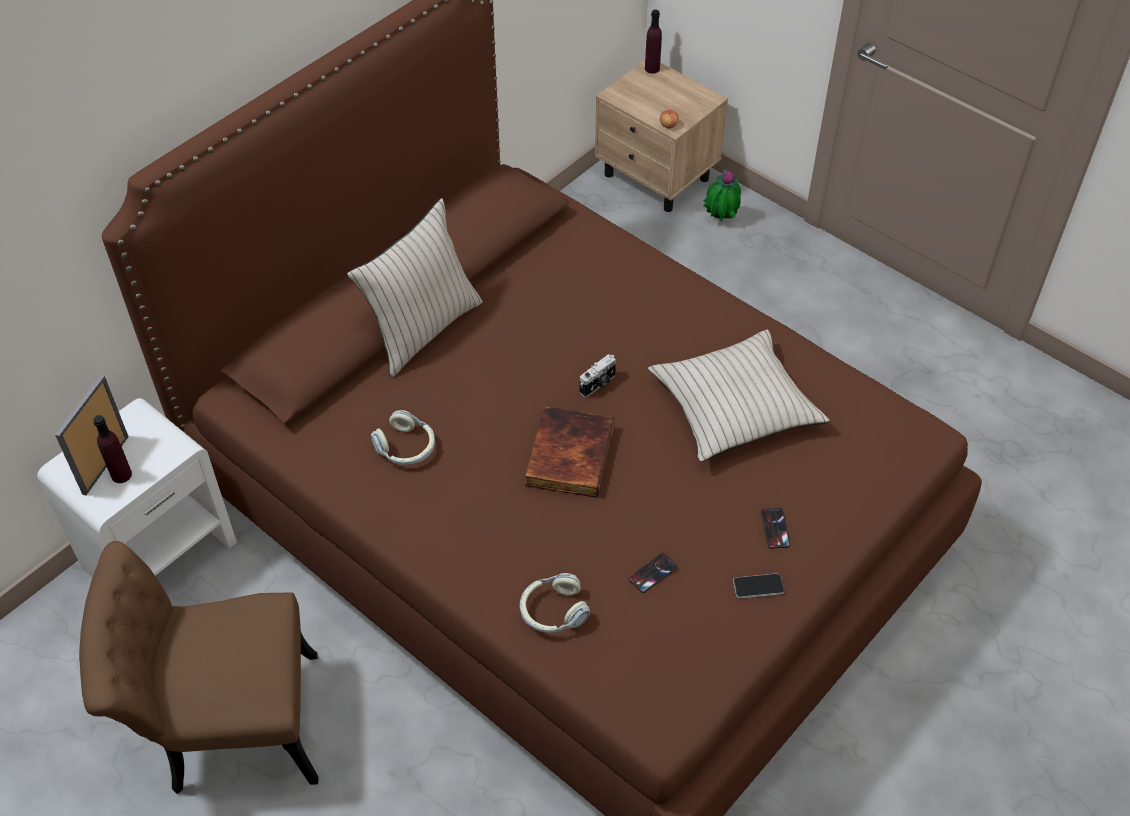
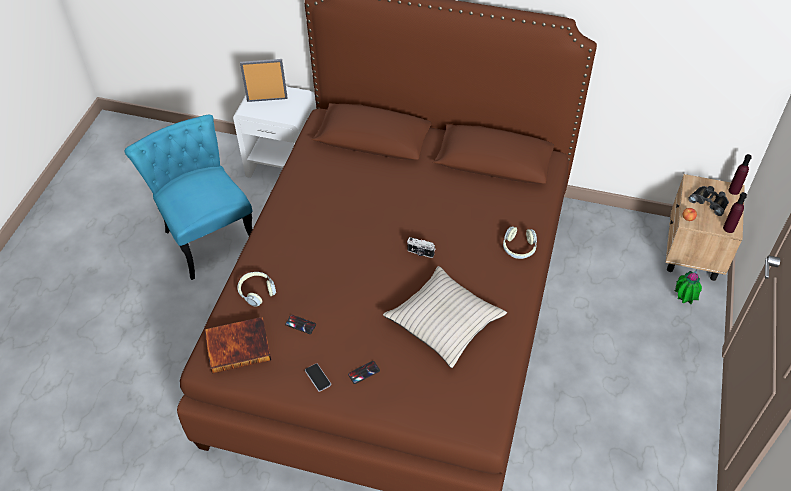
camera: 65 degrees right, 0 degrees up
(121, 475) = (264, 107): purple bottle -> purple bottle (728, 228)
(226, 726) = (206, 233): brown chair -> turquoise chair
(406, 448) = (329, 192): headphones -> headphones (519, 248)
(422, 329) = (412, 165): beige pillow -> none
(568, 454) = (362, 258): book -> book (238, 346)
(655, 96) = (709, 201): none -> black binoculars

